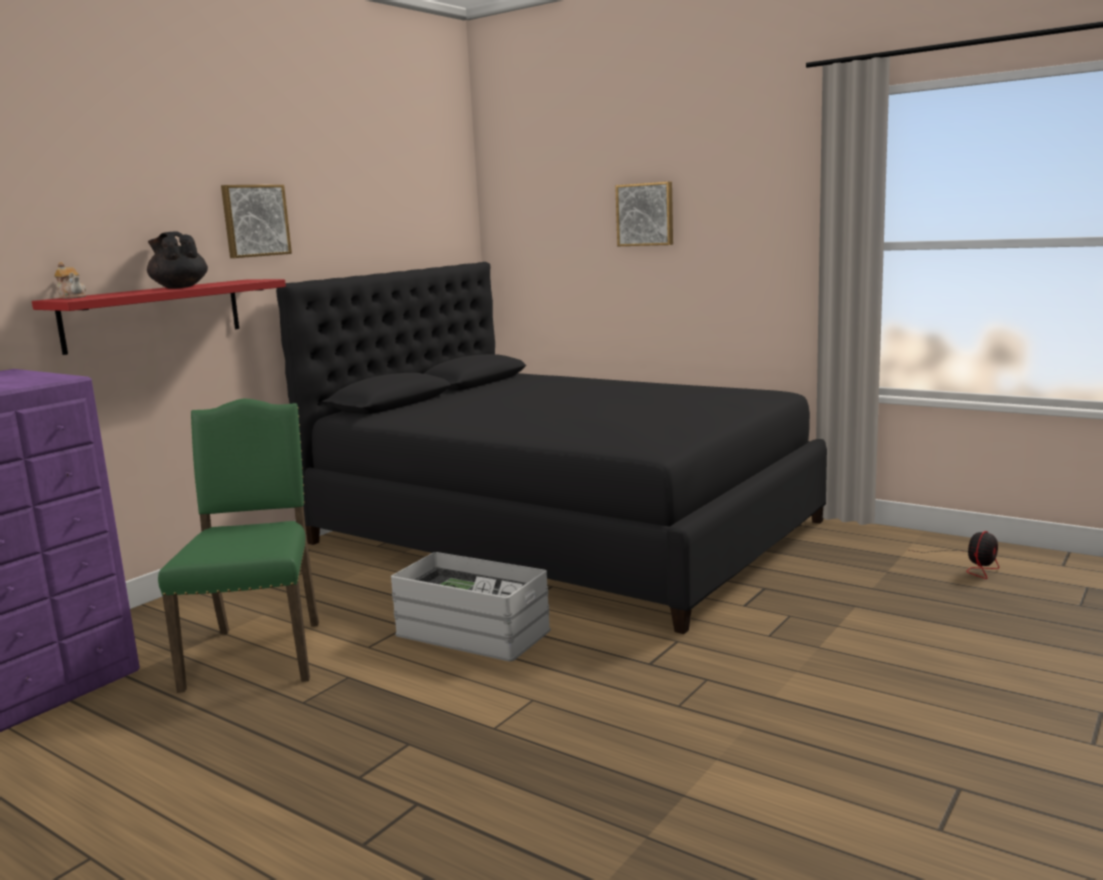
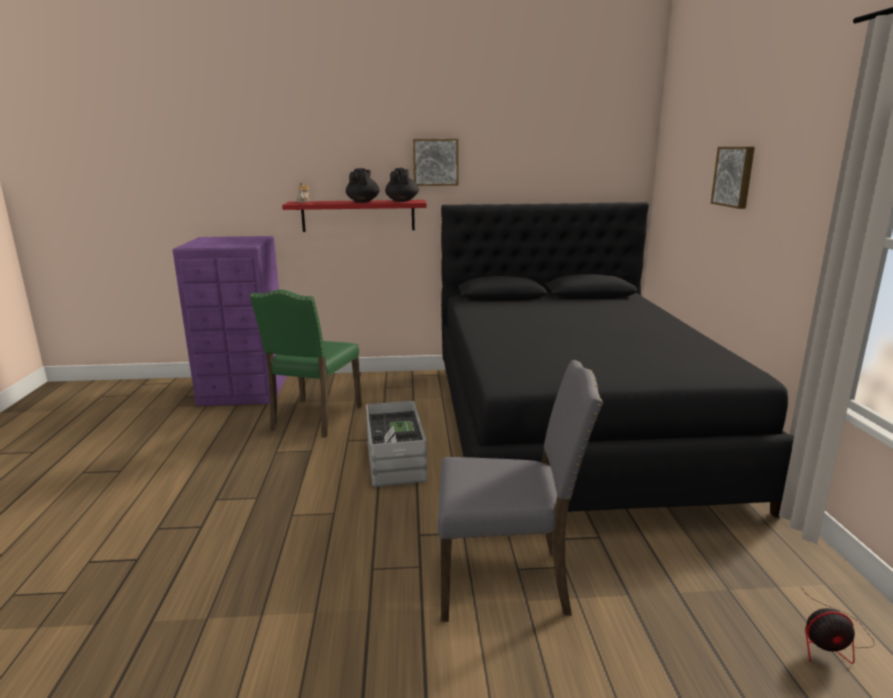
camera: 50 degrees right, 5 degrees up
(234, 282) = (402, 201): none -> black teapot
(259, 653) = (314, 418): green chair -> green chair turned 150 degrees clockwise
(781, 646) = (507, 581): none -> grey chair

